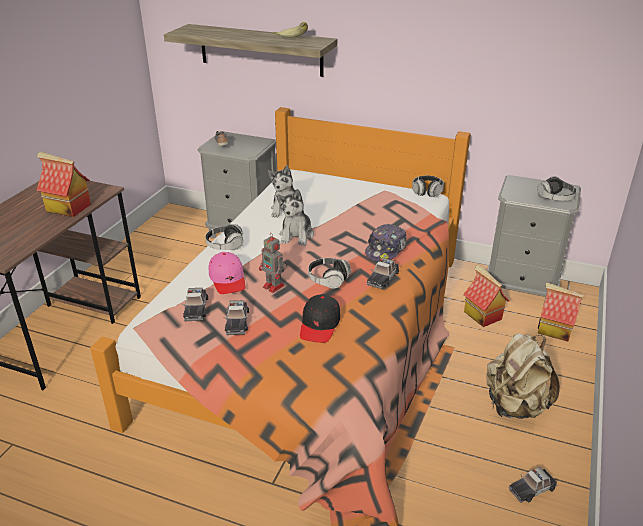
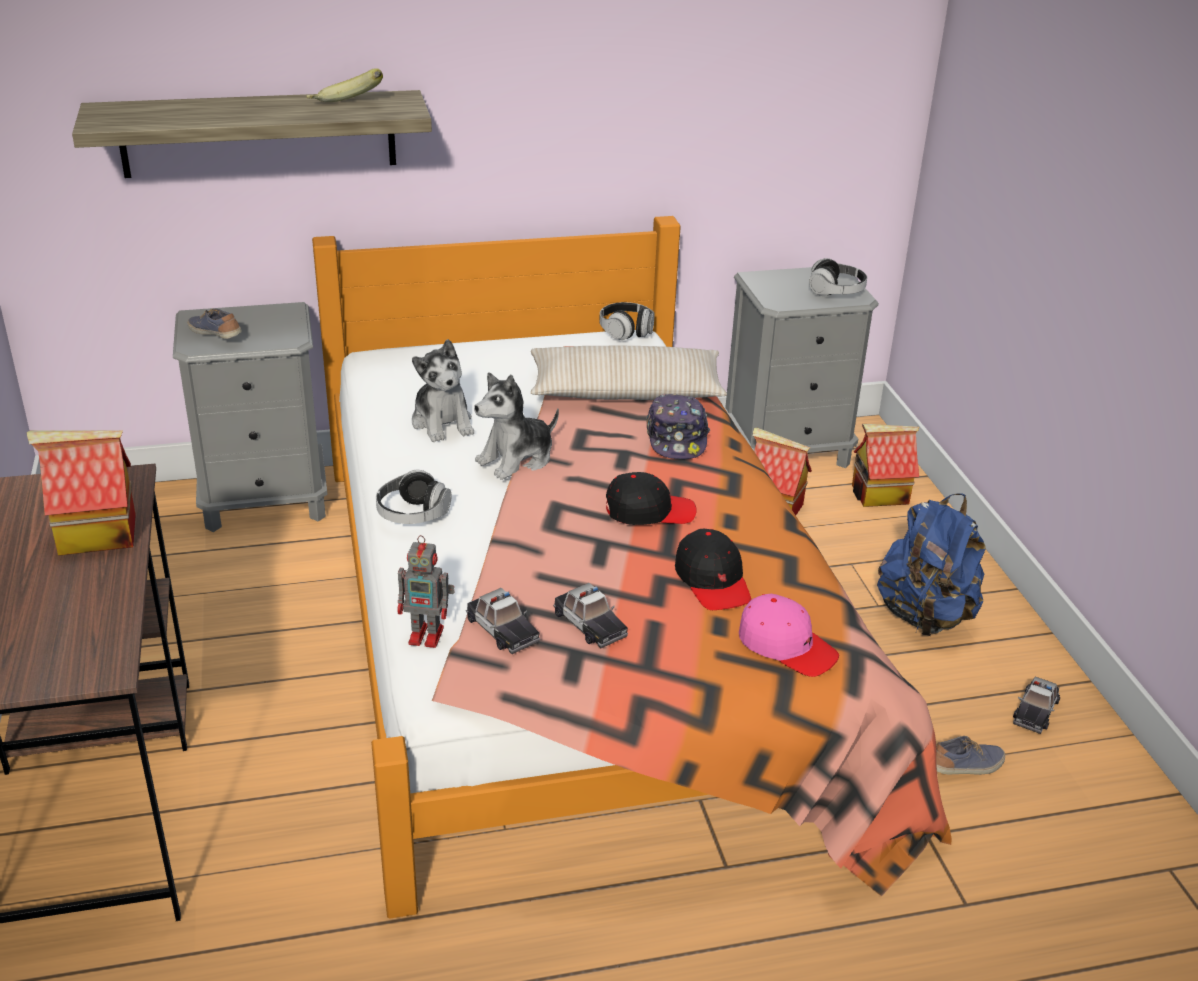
camera: 35 degrees left, 0 degrees up
(228, 279) = (497, 565): pink cap -> pink cap (786, 646)
(274, 287) = (580, 550): toy robot -> toy robot (428, 635)
(296, 236) = (517, 460): plush toy -> plush toy turned 75 degrees clockwise
(328, 280) = (649, 511): headphones -> black cap
(382, 278) = (720, 481): toy car -> none
(389, 220) = (626, 391): none -> beige pillow
(454, 499) = (966, 767): none -> shoe
(515, 406) = (925, 616): beige backpack -> blue backpack

